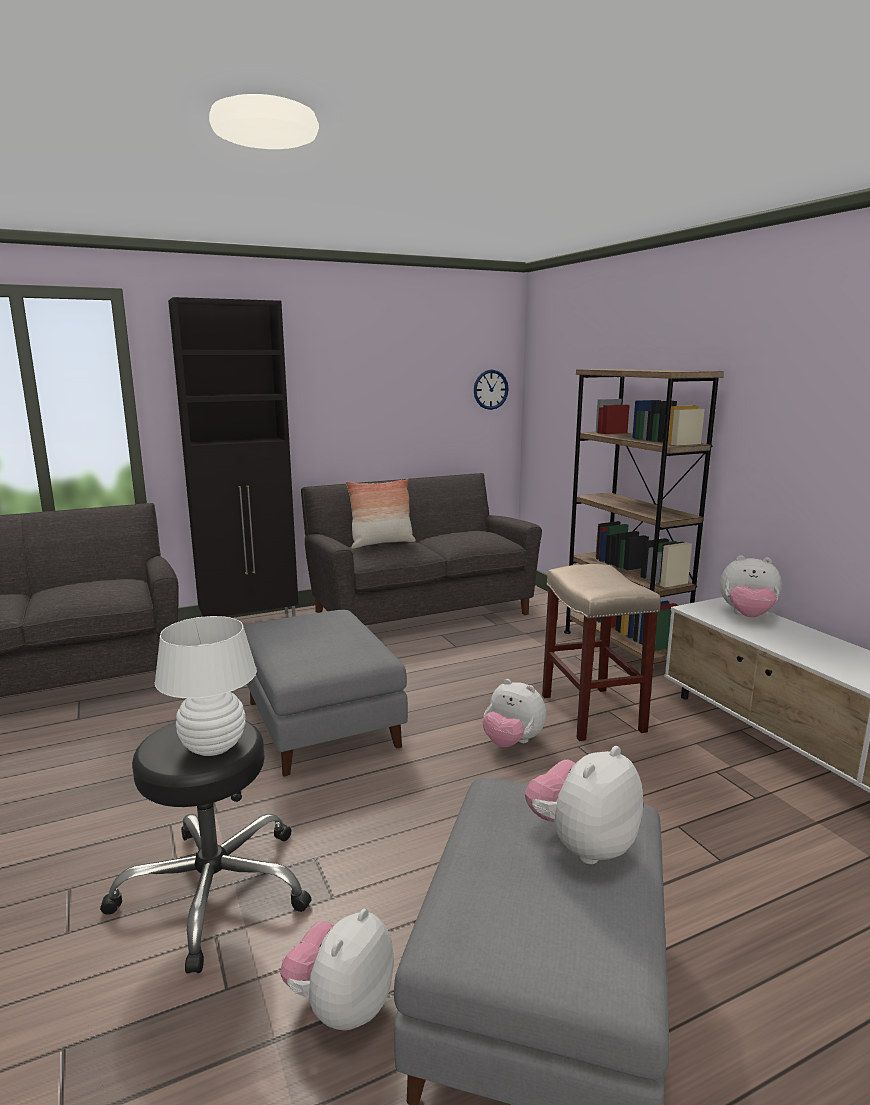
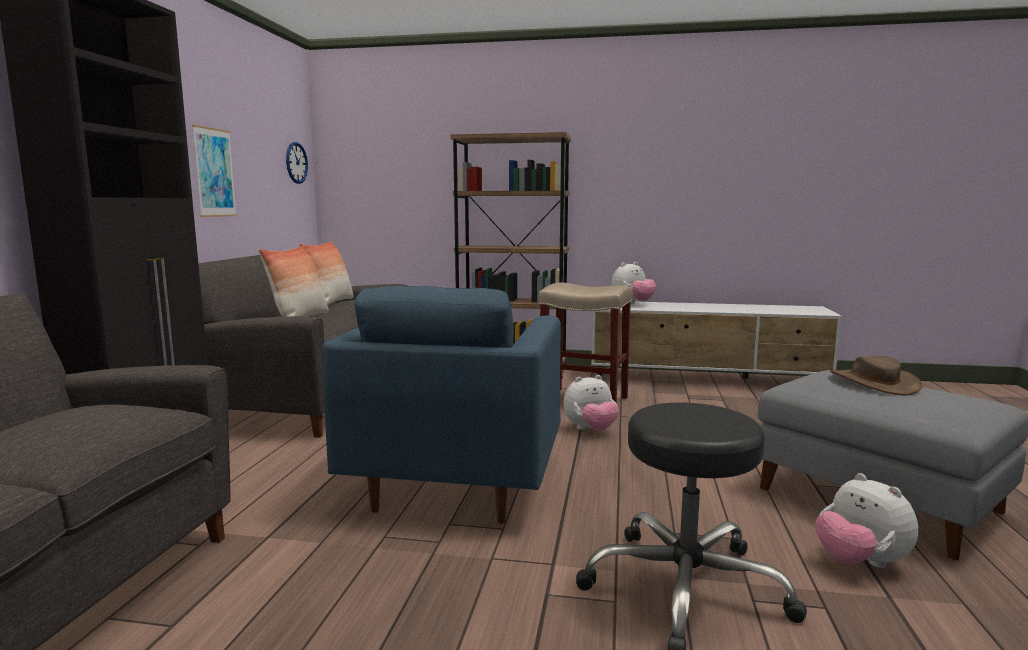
camera: 55 degrees left, 5 degrees down
(213, 747) = (711, 416): white table lamp -> none
(320, 724) = (456, 482): grey ottoman -> blue armchair
(370, 409) = (214, 172): none -> picture
(460, 531) = (331, 303): none -> pillow
(582, 845) = (873, 382): plush toy -> brown hat

